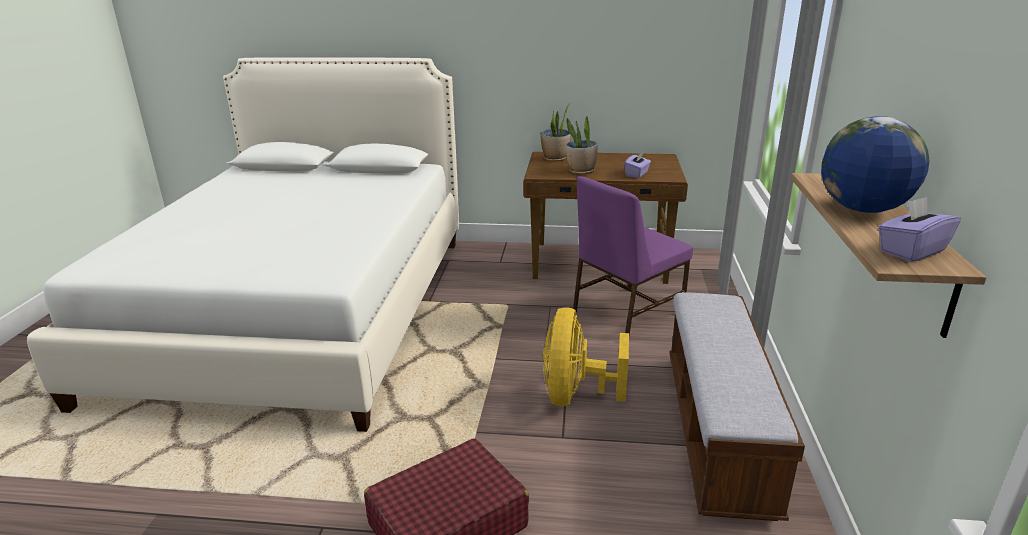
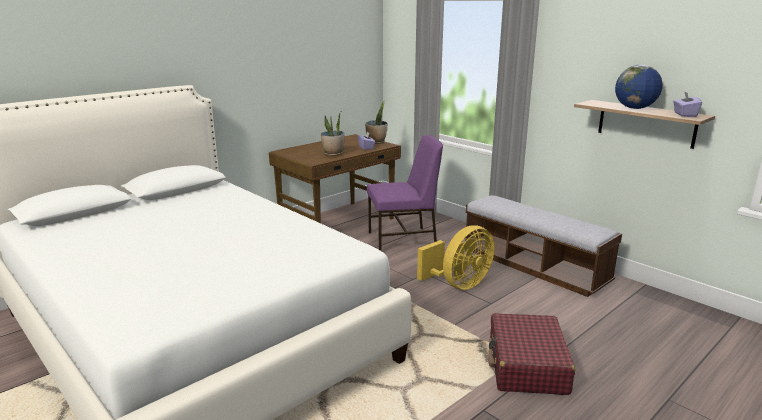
camera: 50 degrees left, 5 degrees down
(555, 158) = (297, 151): potted plant -> potted plant (376, 142)
(575, 395) = (459, 284): yellow fan -> yellow fan turned 90 degrees counterclockwise
(625, 313) = (403, 240): purple chair -> purple chair turned 105 degrees counterclockwise

